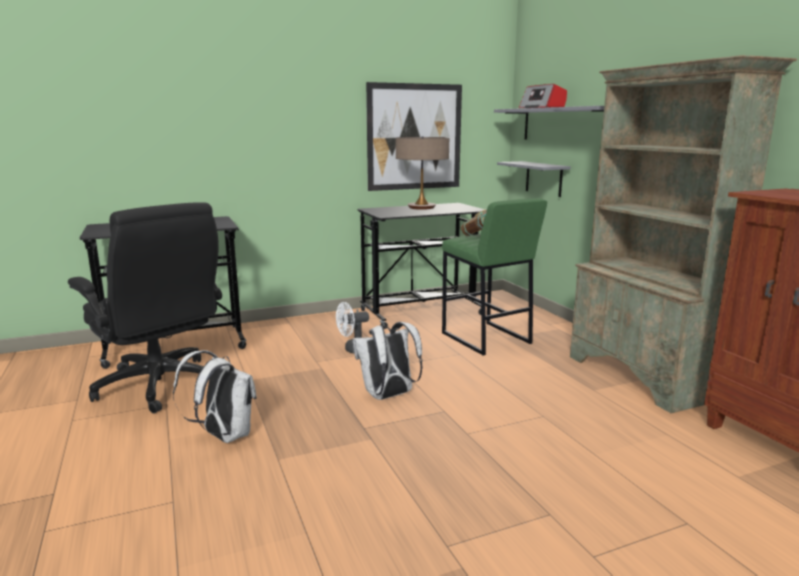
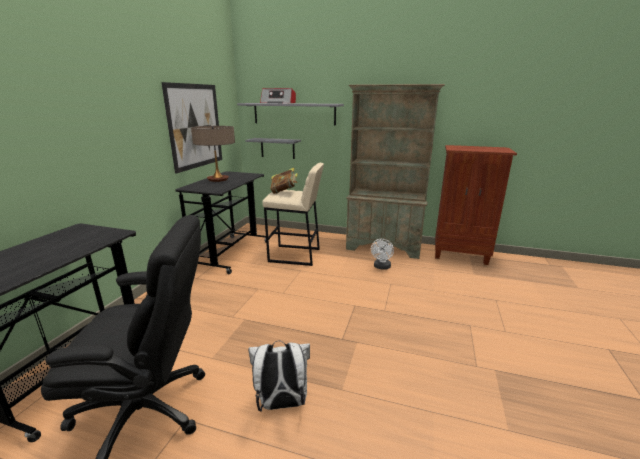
camera: 50 degrees left, 5 degrees up
(353, 350) = (239, 296): white fan -> white fan (381, 267)
(388, 396) = (316, 313): white backpack -> none
(487, 339) = (296, 255): green stool -> beige stool

